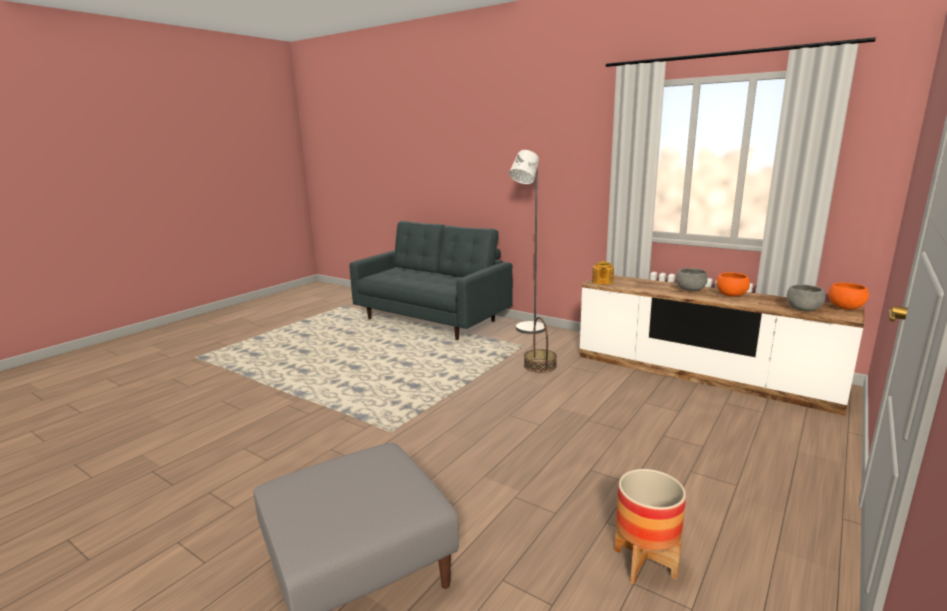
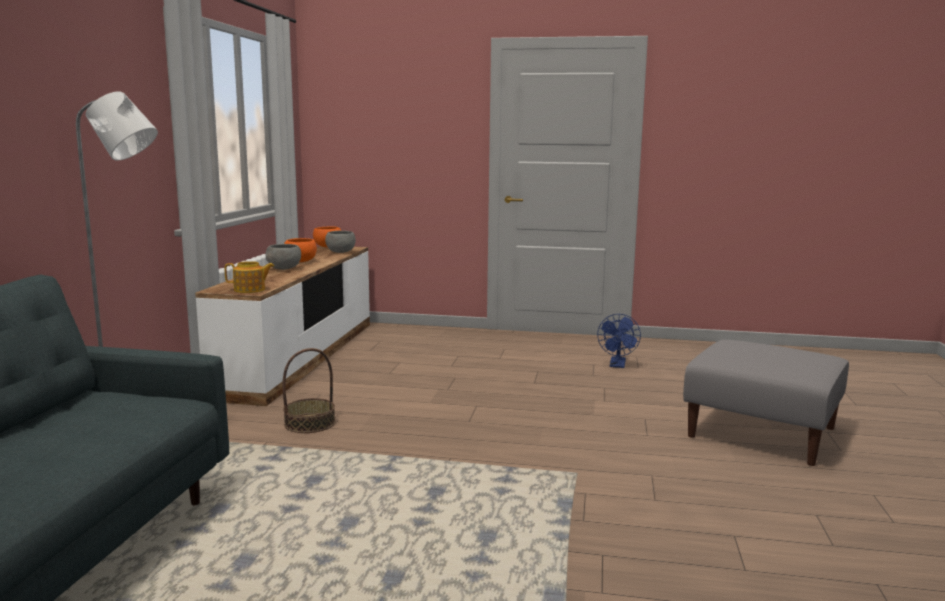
camera: 115 degrees left, 5 degrees down
(645, 563) = (617, 365): planter -> blue fan

